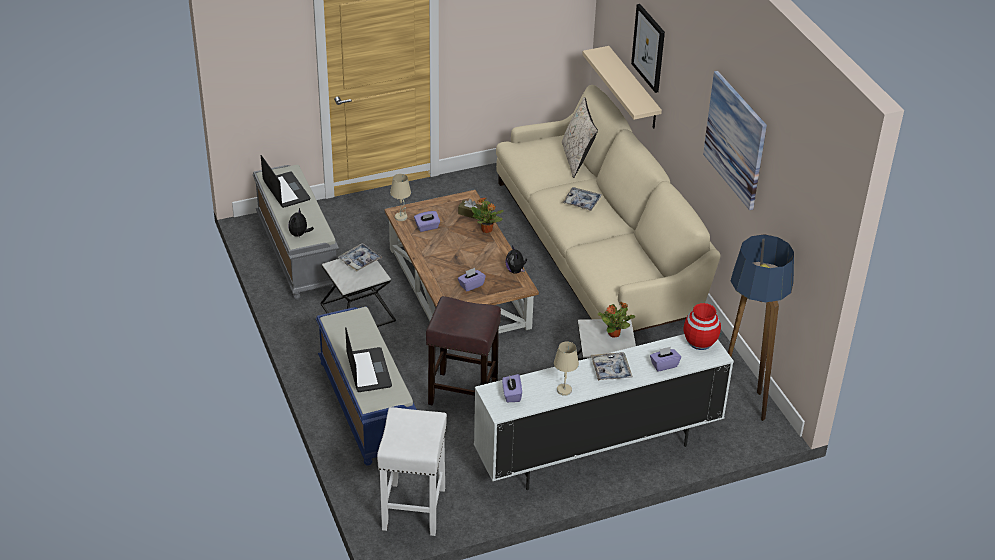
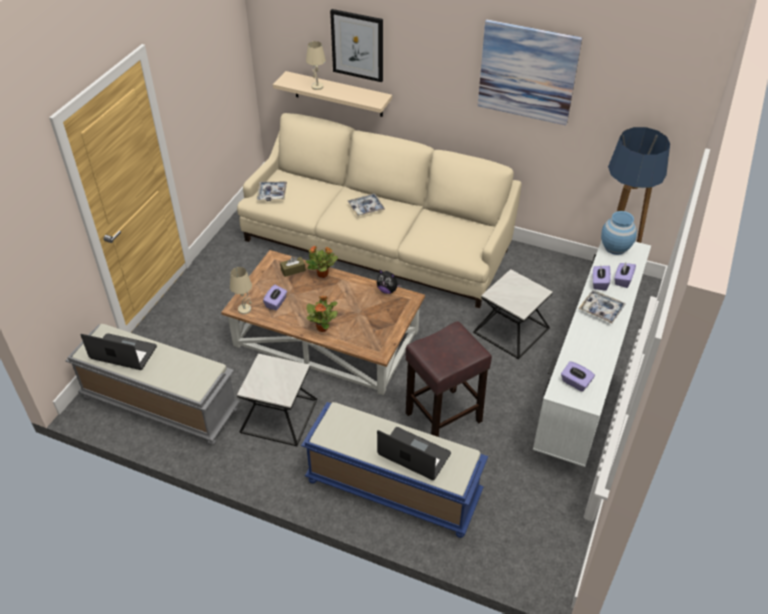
camera: 45 degrees left, 5 degrees up
(299, 234) = (189, 382): plush toy -> none
(360, 260) = (265, 368): tray -> tray (272, 194)
(414, 510) = (543, 541): white stool -> none
(471, 285) = (373, 324): purple tissue box -> purple tissue box (599, 283)
(564, 390) = (599, 349): beige table lamp -> beige table lamp (317, 86)
(577, 159) = (315, 180): beige pillow -> none
(614, 333) = (518, 287): potted plant -> potted plant (322, 327)
(700, 342) = (615, 247): red vase -> blue vase

